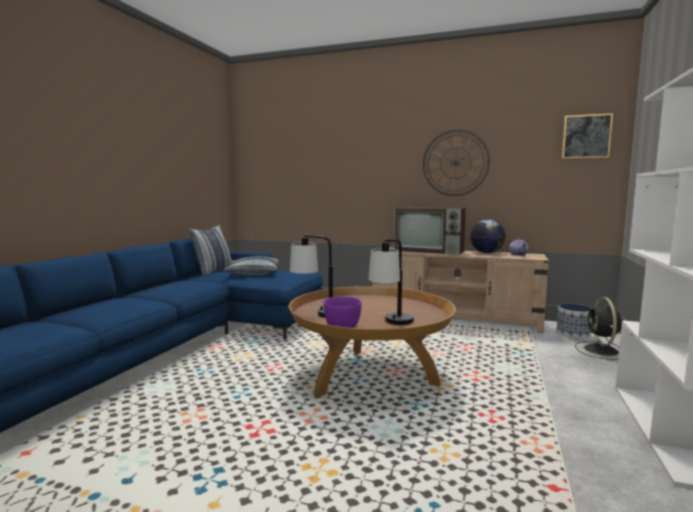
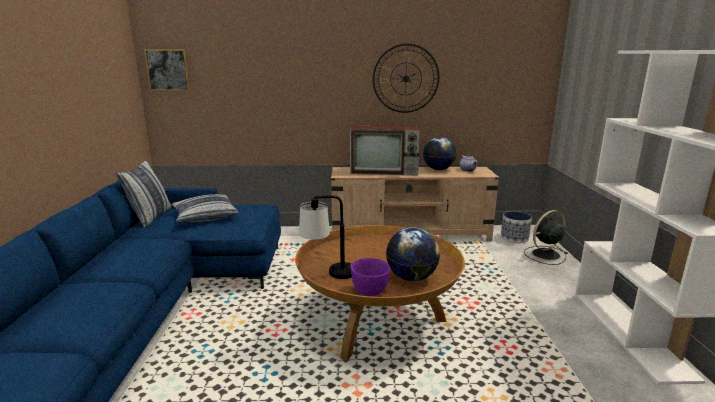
camera: 20 degrees left, 10 degrees up
(392, 324) = (412, 277): table lamp -> globe
(586, 136) = (525, 56): picture -> picture (168, 70)
(601, 351) = (545, 255): black fan -> black fan turned 75 degrees clockwise

